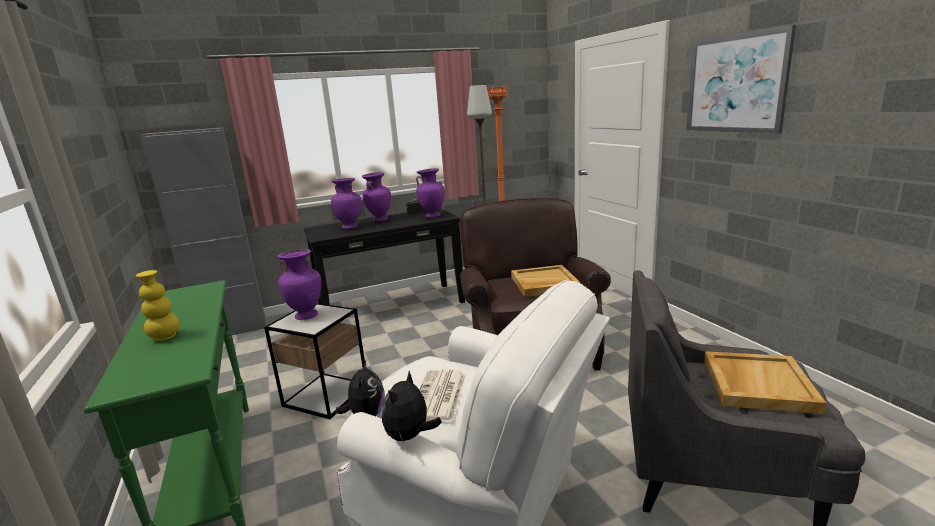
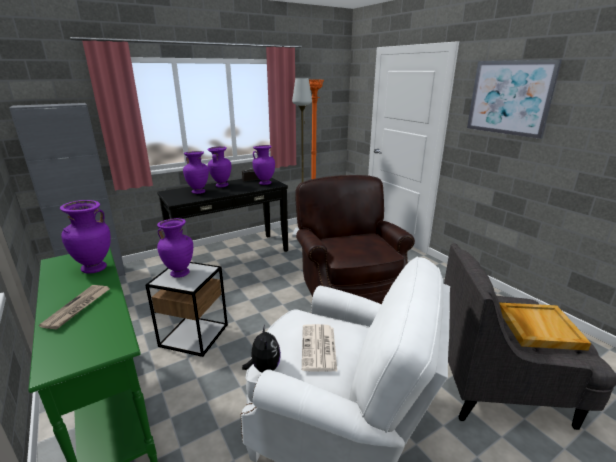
camera: 10 degrees left, 5 degrees up
(165, 337) = (78, 308): yellow vase -> newspaper
(199, 301) = (95, 269): none -> purple vase
(410, 436) = (316, 390): plush toy -> none
(544, 283) = (365, 244): beige tray -> none

